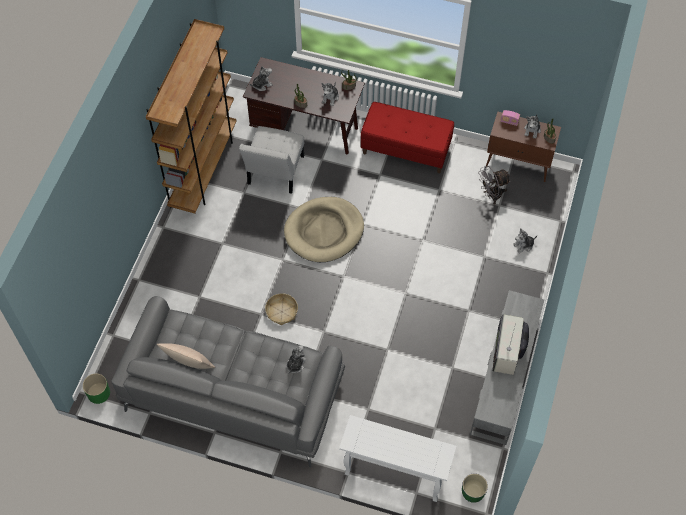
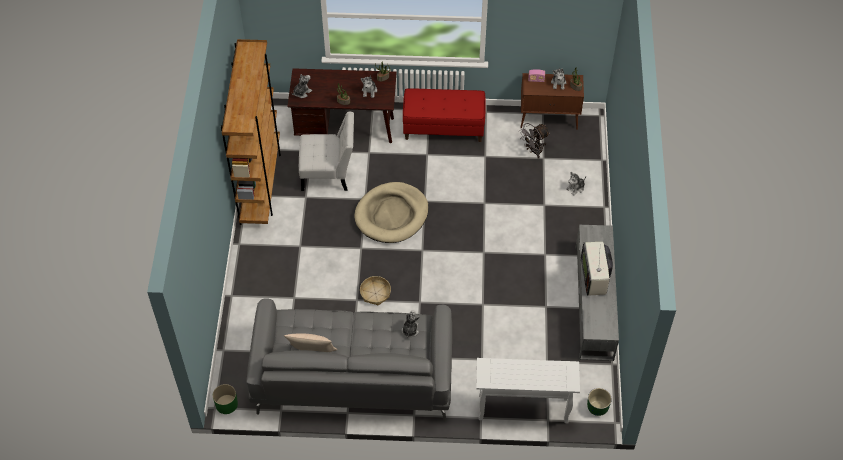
camera: 15 degrees left, 5 degrees down
(274, 173) = (329, 173): white chair -> white chair turned 90 degrees counterclockwise

